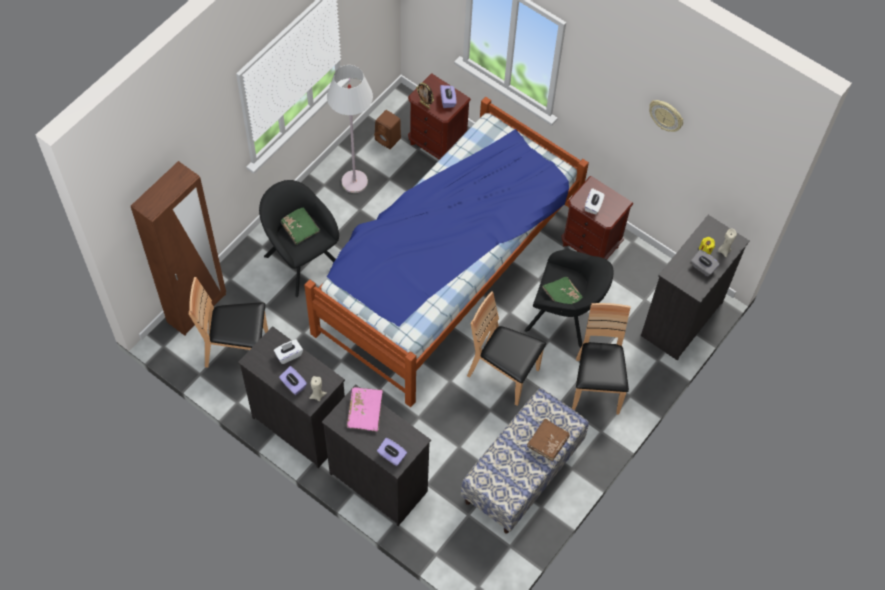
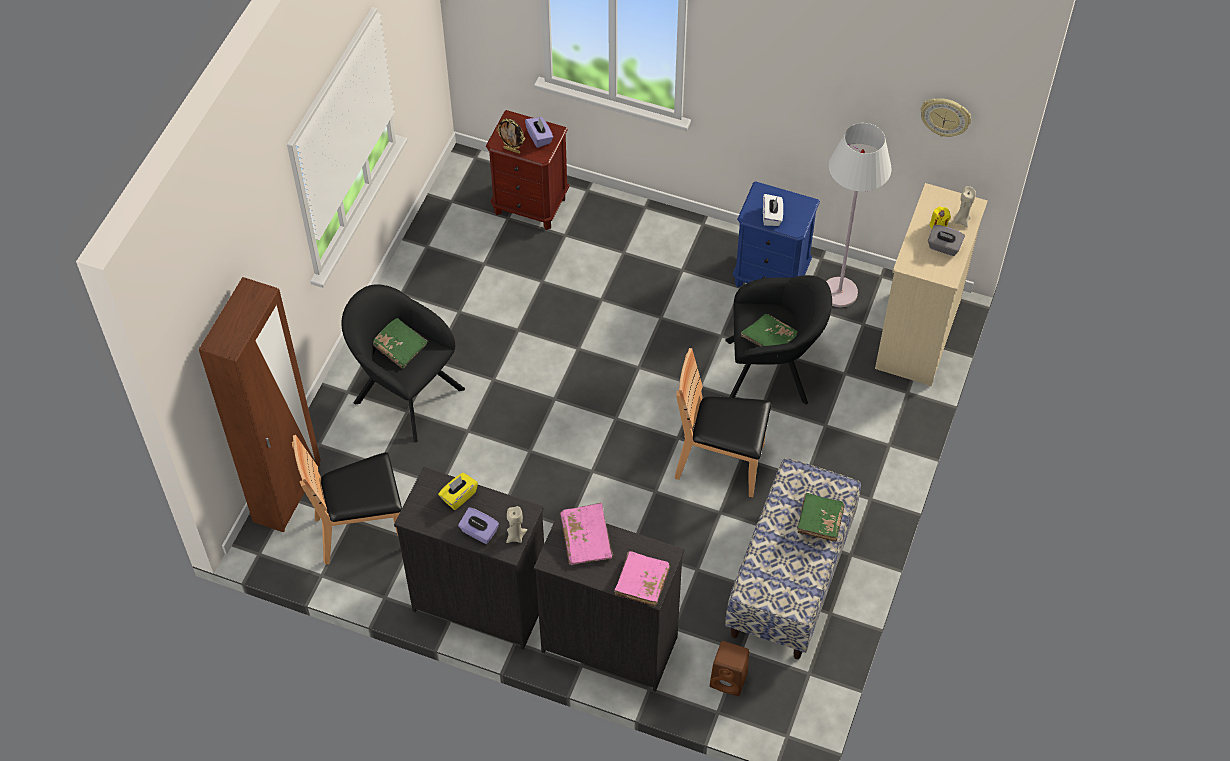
camera: 15 degrees left, 5 degrees down
(289, 355) = (458, 496): white tissue box -> yellow tissue box
(354, 182) = (440, 279): white floor lamp -> white floor lamp (839, 293)
(388, 139) = (465, 215): brown speaker -> brown speaker (730, 680)
(392, 456) = (641, 584): purple tissue box -> pink book
(446, 273) = (600, 359): bed -> none
(547, 442) = (819, 522): brown book -> green book
(590, 245) = (771, 276): brown nightstand -> blue nightstand
(595, 386) = (842, 446): brown chair -> none
(666, 115) = (847, 65): wall clock -> wall clock (945, 116)
(680, 319) = (916, 335): black dresser -> beige dresser

